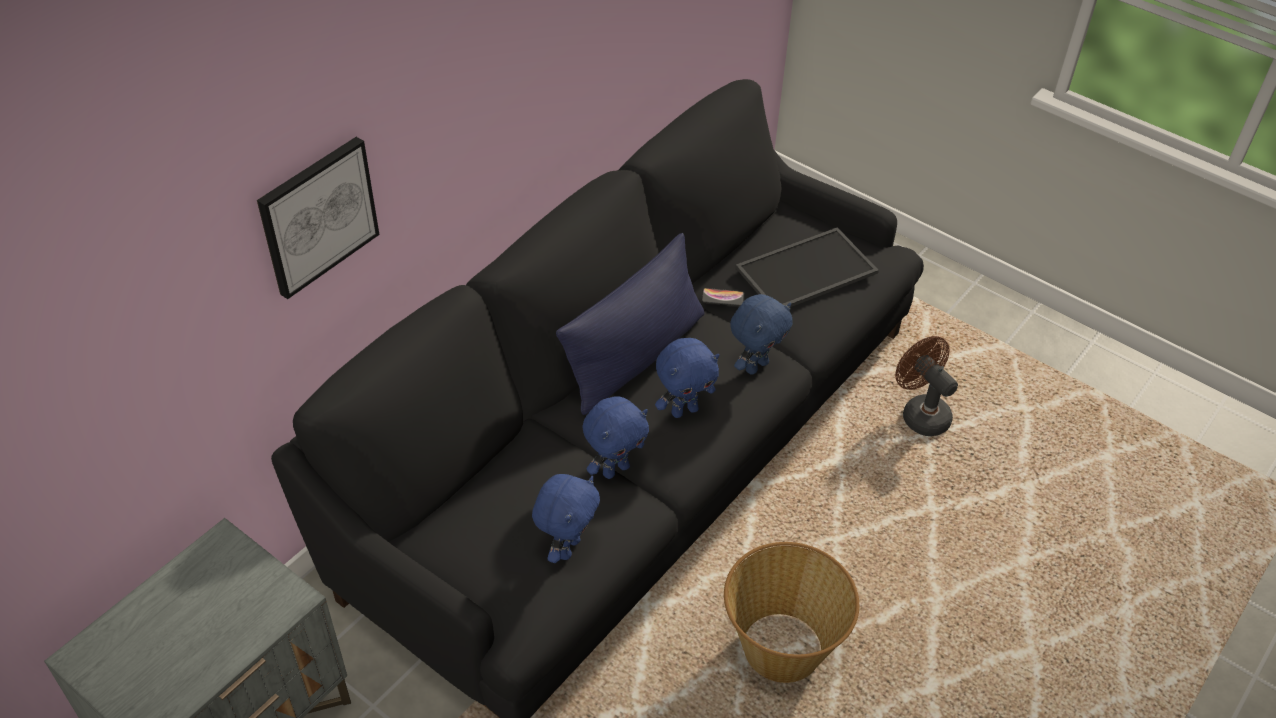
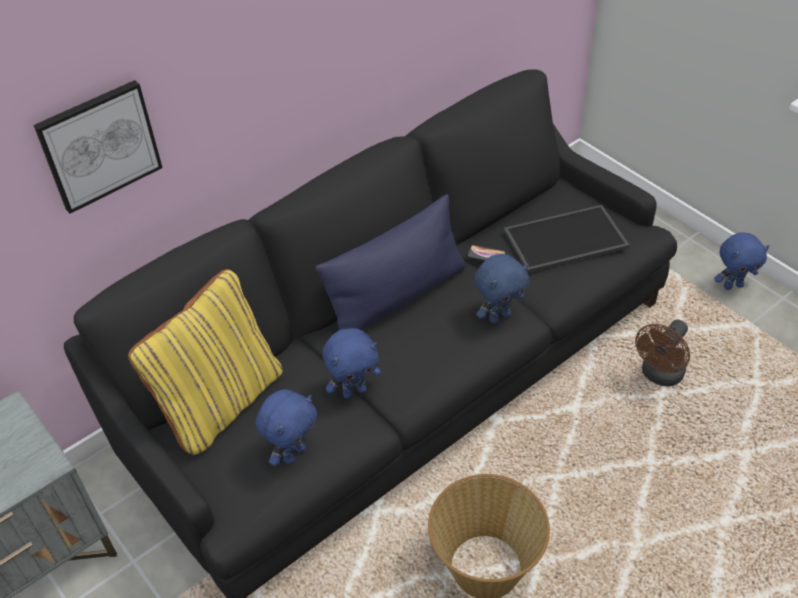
camera: 15 degrees right, 0 degrees up
(464, 502) = (221, 402): none -> yellow pillow
(684, 410) = (426, 347): blue plush toy -> blue plush toy (732, 285)
(920, 413) = (659, 375): brown fan -> brown fan turned 120 degrees counterclockwise

